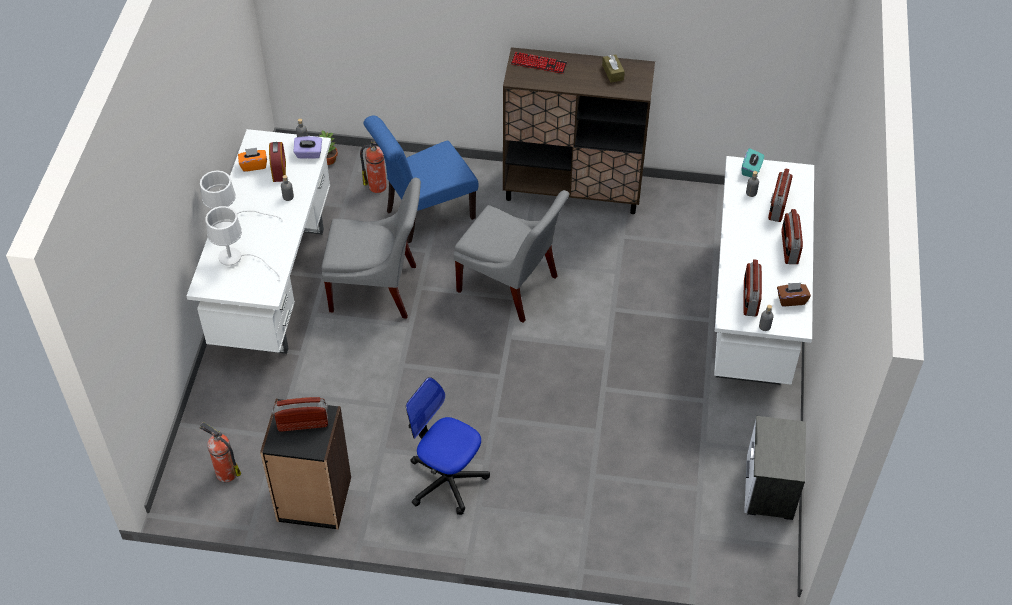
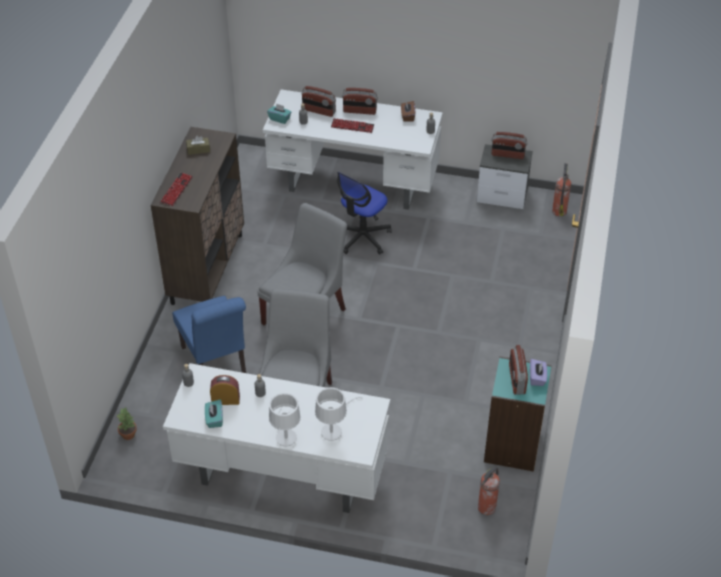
camera: 85 degrees left, 5 degrees down
(254, 165) = (214, 419): orange tissue box -> turquoise tissue box
(308, 154) = (207, 378): purple tissue box -> purple tissue box (537, 378)
(314, 500) = (513, 446): black bookcase -> turquoise bookcase
(378, 186) = (172, 397): fire extinguisher -> fire extinguisher (559, 211)
(447, 479) = (494, 363): office chair -> office chair (362, 237)
(749, 298) = (405, 135): radio -> radio (507, 155)
(754, 242) = (352, 126): none -> keyboard

